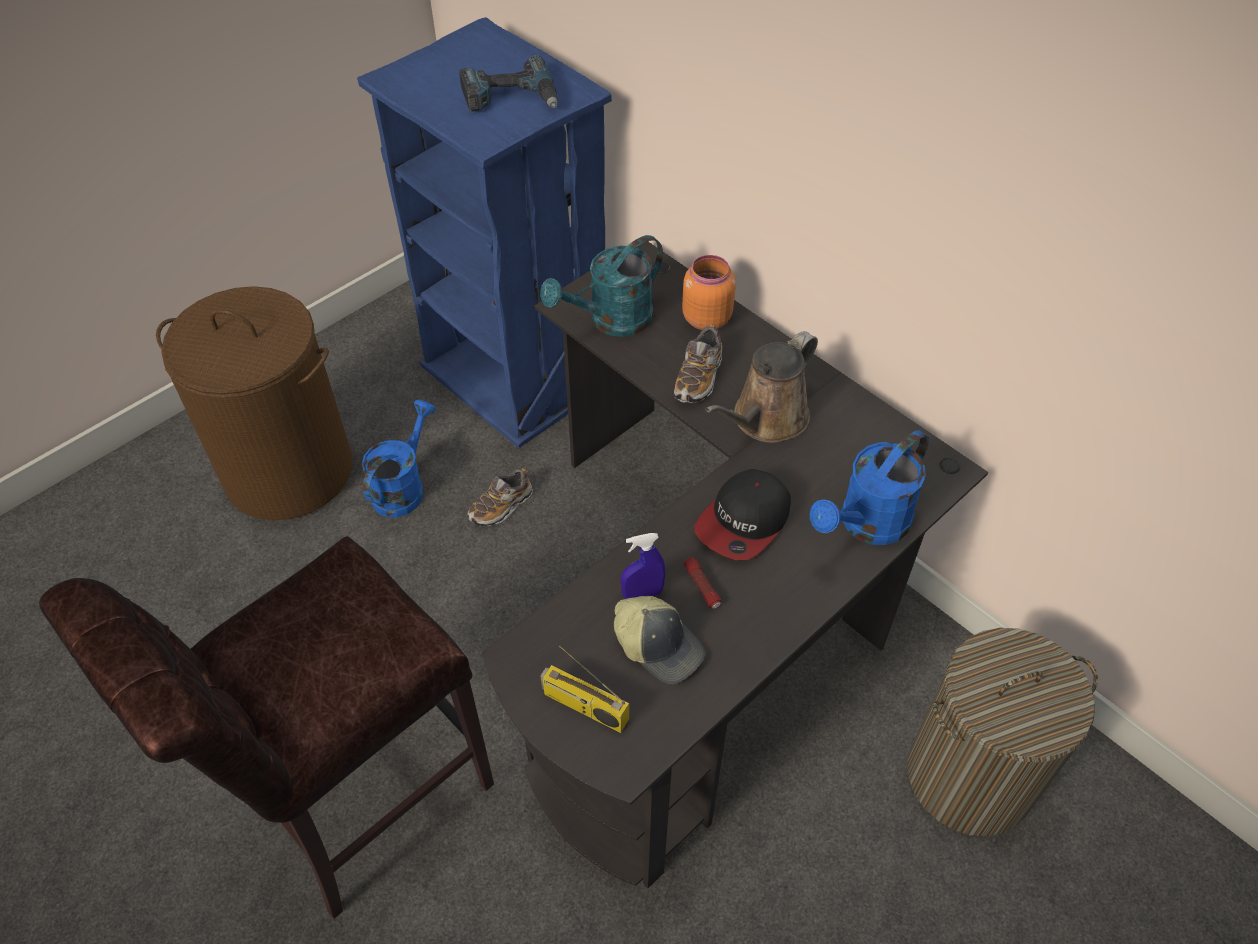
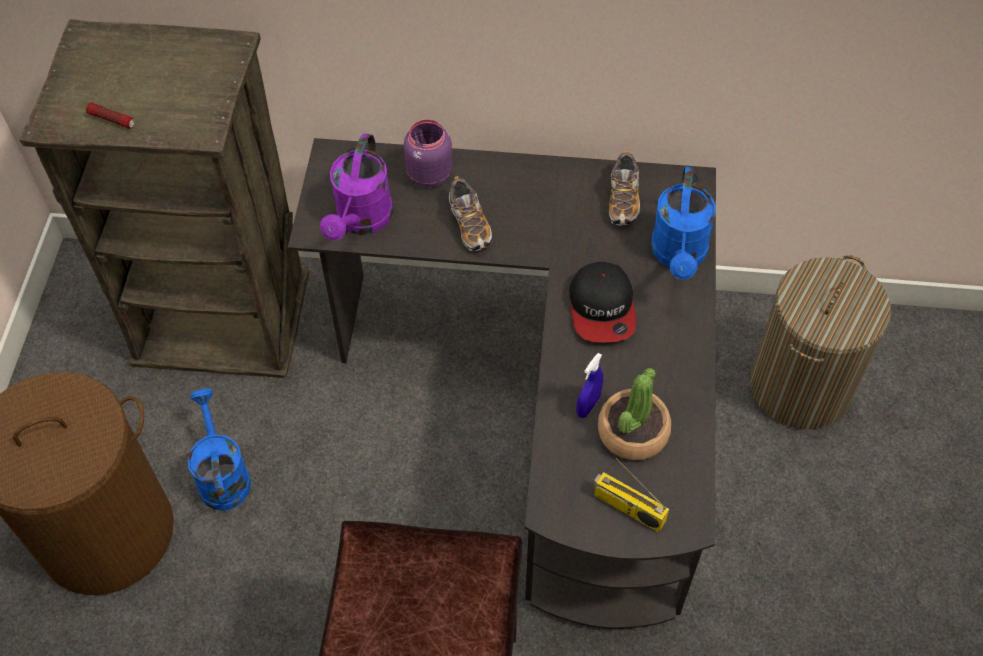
camera: 40 degrees left, 5 degrees up
(501, 506) = (318, 433): shoe -> shoe (623, 199)
(510, 98) = (182, 82): power drill -> none
(518, 373) = (223, 318): blue bookcase -> brown bookcase
(583, 707) = (627, 508): radio -> radio turned 45 degrees clockwise
(611, 321) = (361, 221): turquoise watering can -> purple watering can
(659, 645) = (632, 432): cap -> potted plant
(702, 586) = (620, 372): flashlight -> flashlight (112, 120)
(705, 318) = (428, 174): orange jar -> purple jar
(766, 420) = (546, 225): brown watering can -> none

